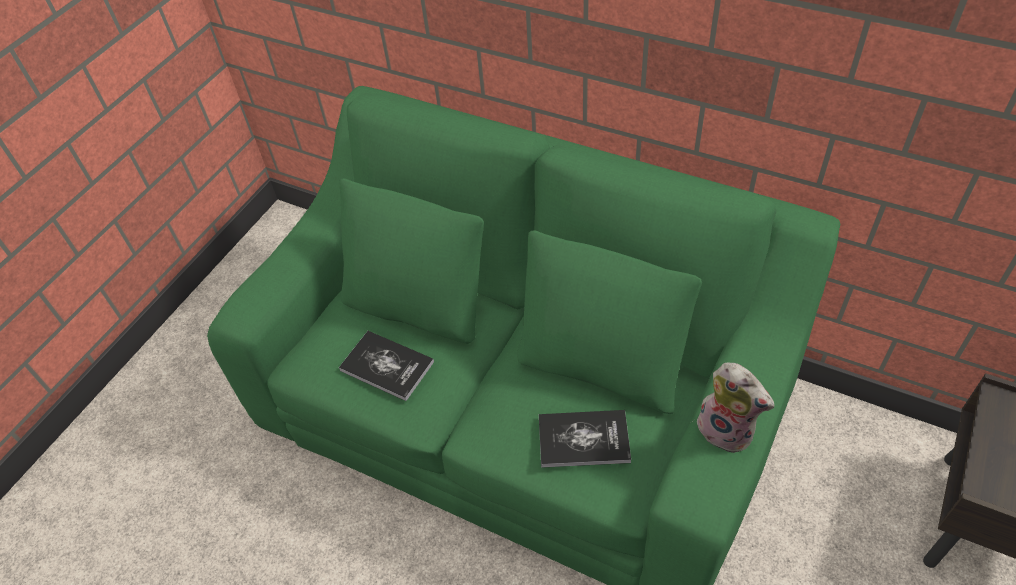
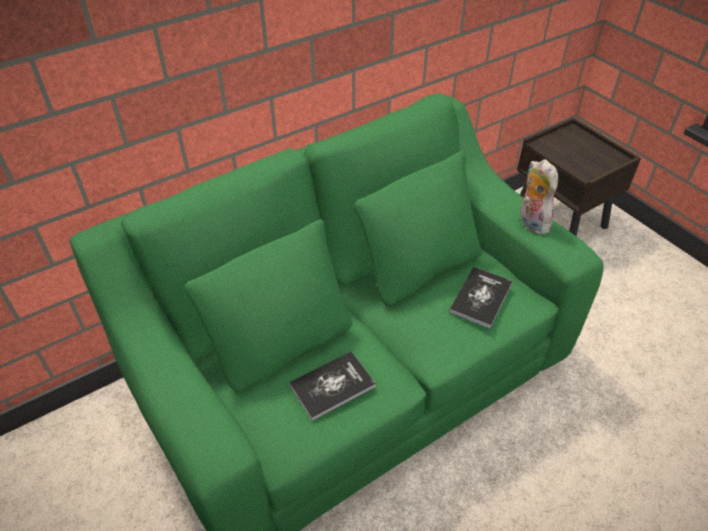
camera: 65 degrees left, 5 degrees down
(727, 430) = (530, 222): plush toy -> plush toy turned 90 degrees counterclockwise

